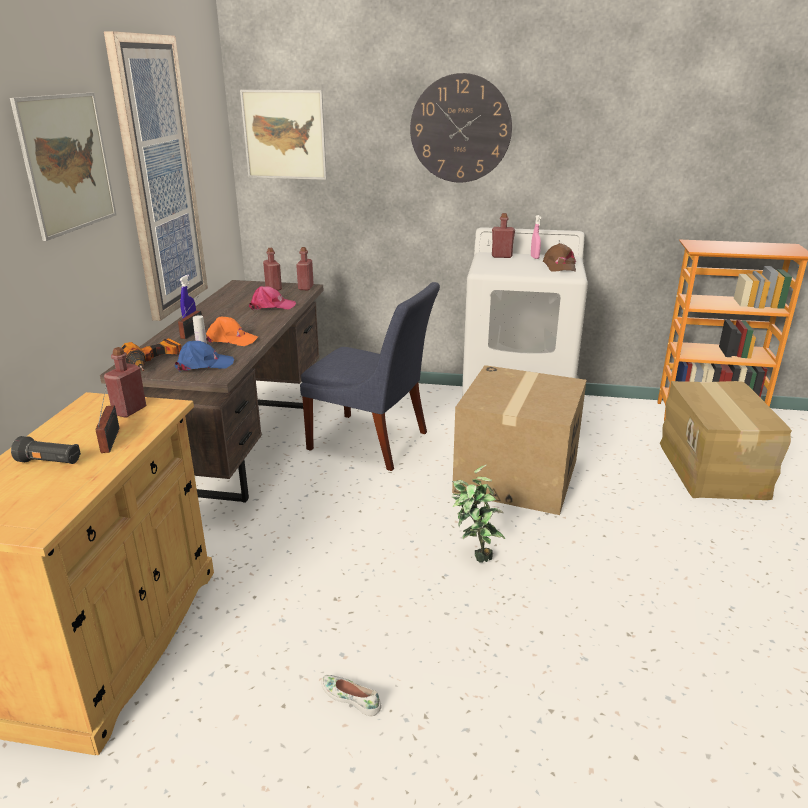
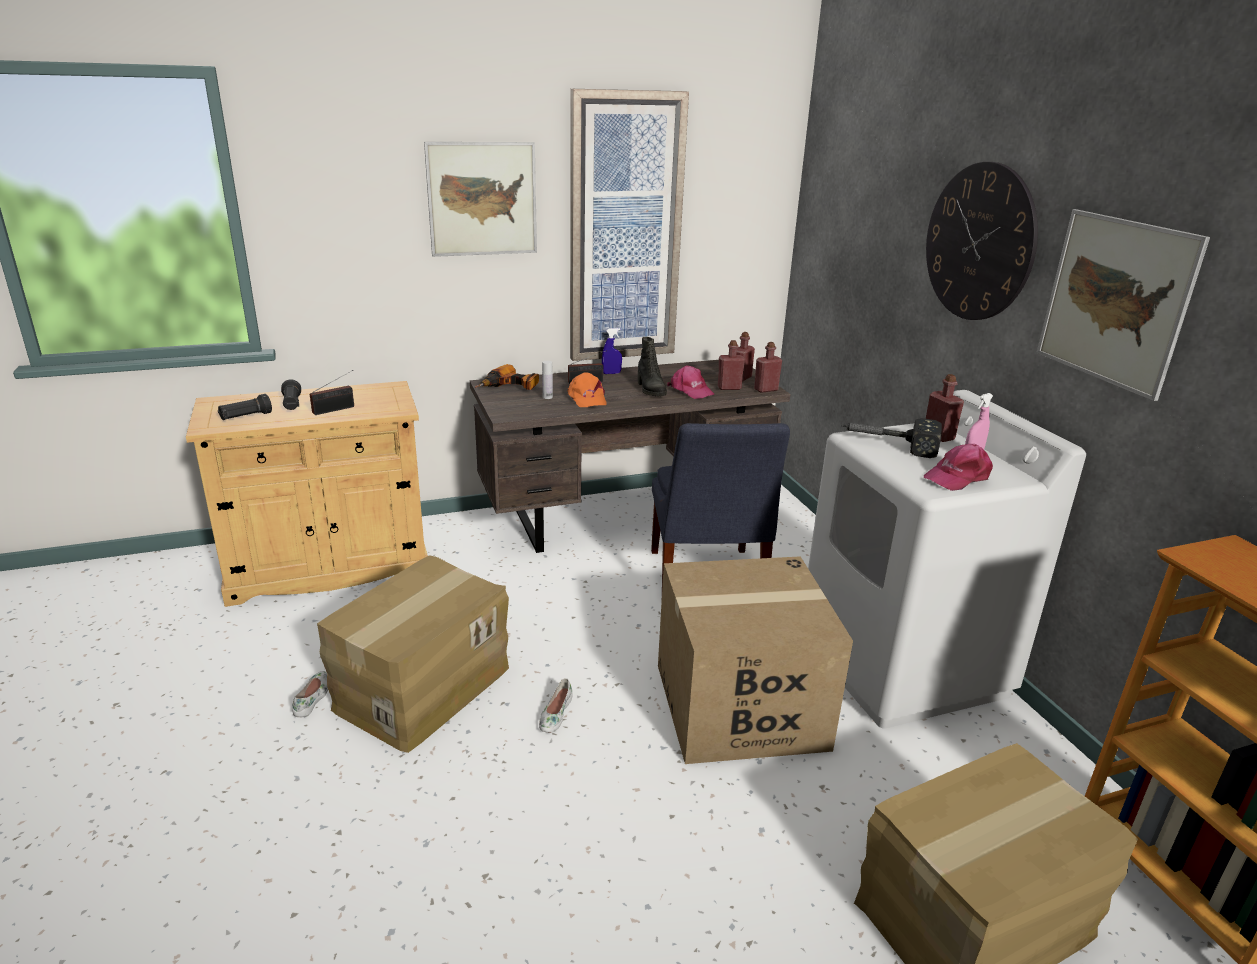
camera: 60 degrees right, 0 degrees up
(43, 497) = (246, 417): none -> black flashlight
(129, 410) = (384, 401): red bottle -> red bottle (729, 388)
(203, 365) = (522, 404): blue cap -> none
(249, 317) = (650, 390): none -> black boot
(284, 135) = (831, 211): picture -> picture (1115, 301)
(389, 618) = (421, 687): none -> cardboard box
(474, 554) = (555, 714): potted plant -> white shoe
(502, 267) = (887, 444): none -> hammer
(559, 266) = (957, 477): brown cap -> pink cap

